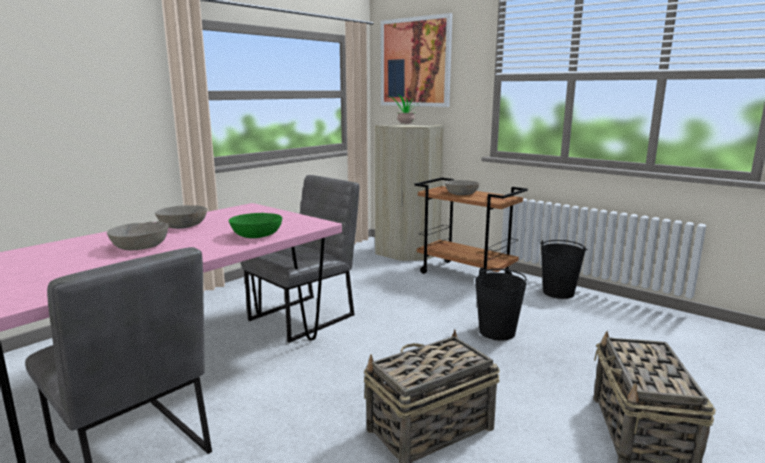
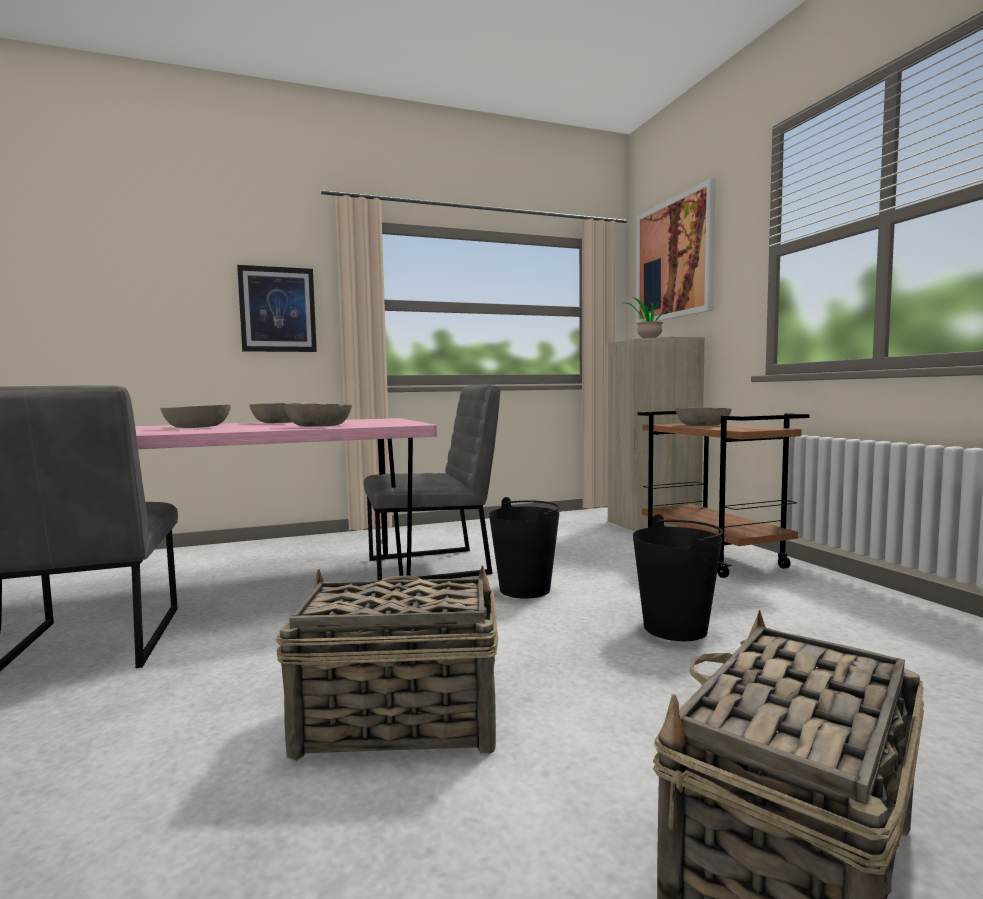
camera: 30 degrees right, 10 degrees down
(110, 104) = (278, 309): none -> picture
(256, 235) = (319, 426): green bowl -> grey bowl
(558, 292) = (861, 599): black bucket -> black bucket (525, 589)

